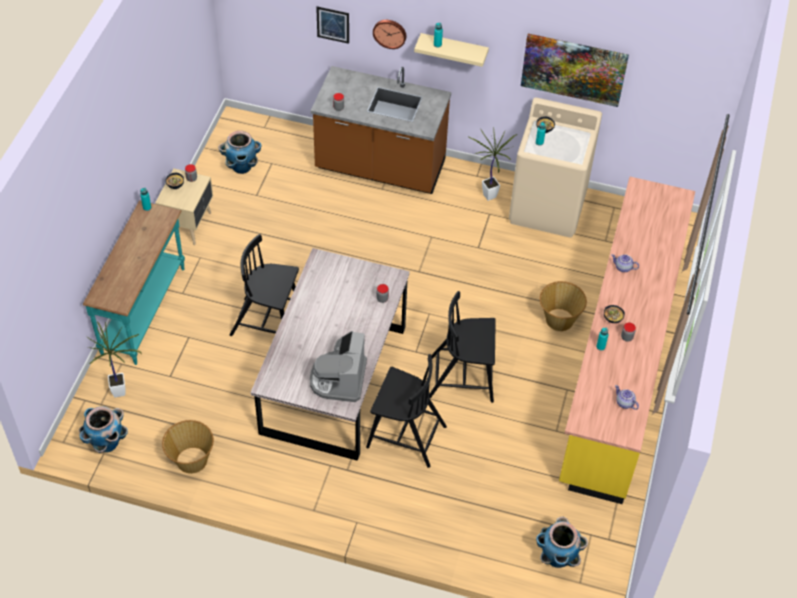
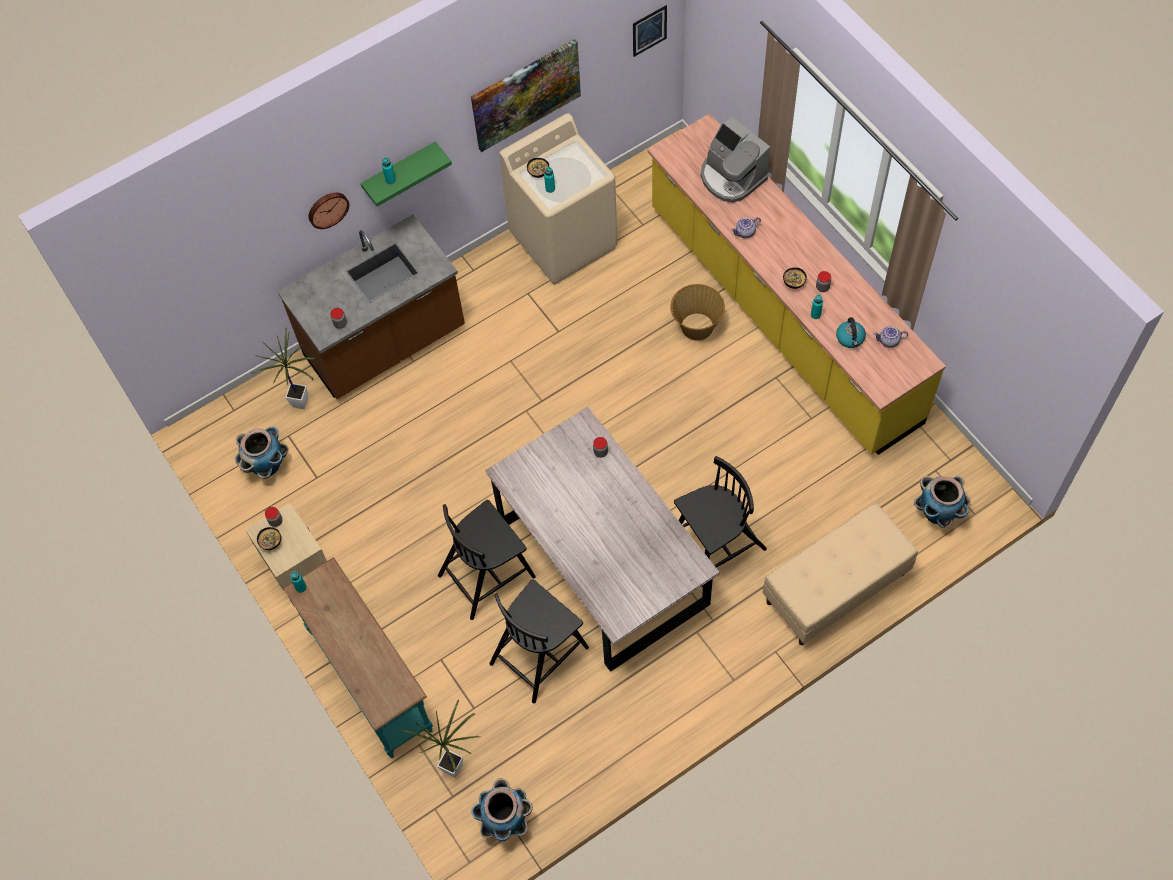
camera: 45 degrees left, 10 degrees up
(191, 460) = (590, 753): basket -> none
(333, 24) = (262, 250): picture -> picture (649, 30)
(339, 379) = (662, 554): coffee machine -> coffee machine (731, 177)
(437, 529) = (835, 589): none -> beige bench
(454, 50) = (400, 172): beige shelf -> green shelf
(463, 379) = (694, 452): black chair -> black chair (540, 653)
(489, 198) = (509, 280): potted plant -> potted plant (303, 405)
(603, 378) = (850, 338): none -> kettle

